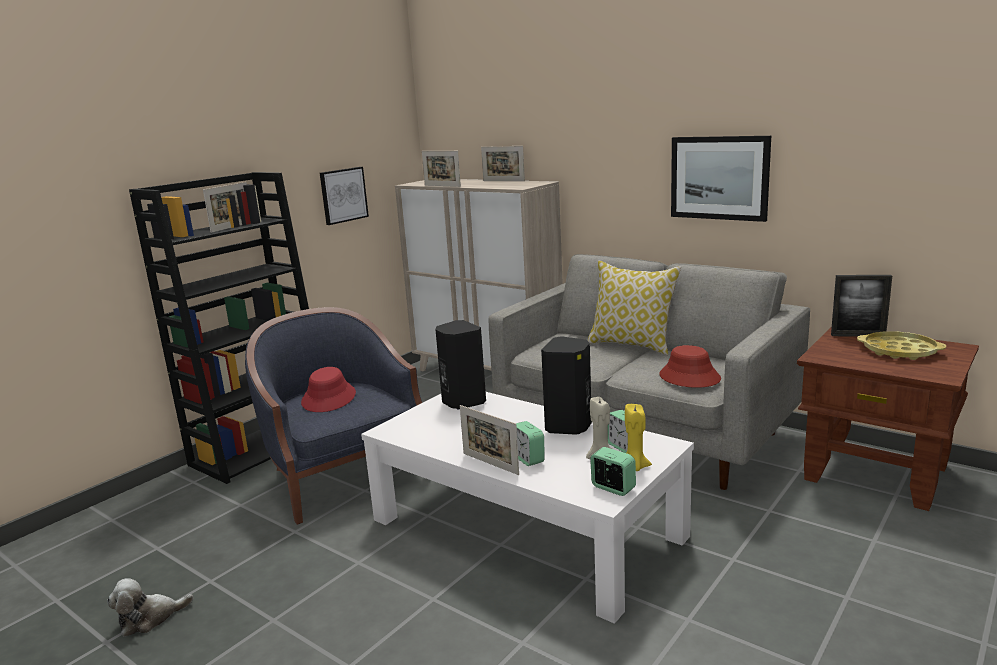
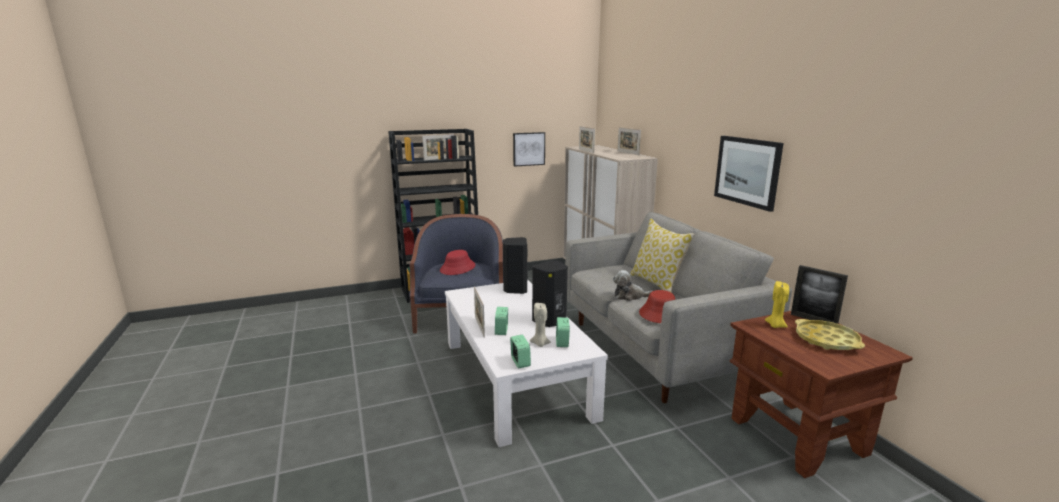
camera: 30 degrees right, 0 degrees up
(149, 618) = (314, 352): plush toy -> plush toy (629, 296)
(635, 467) = (550, 356): yellow candle -> yellow candle (775, 325)

